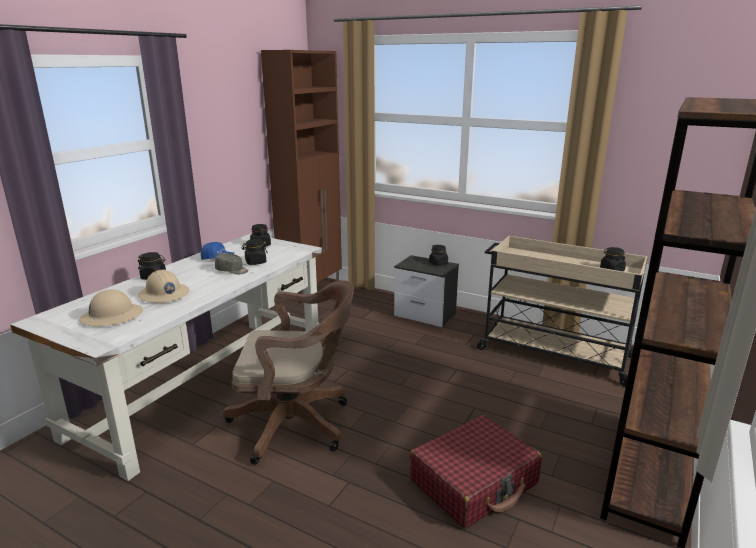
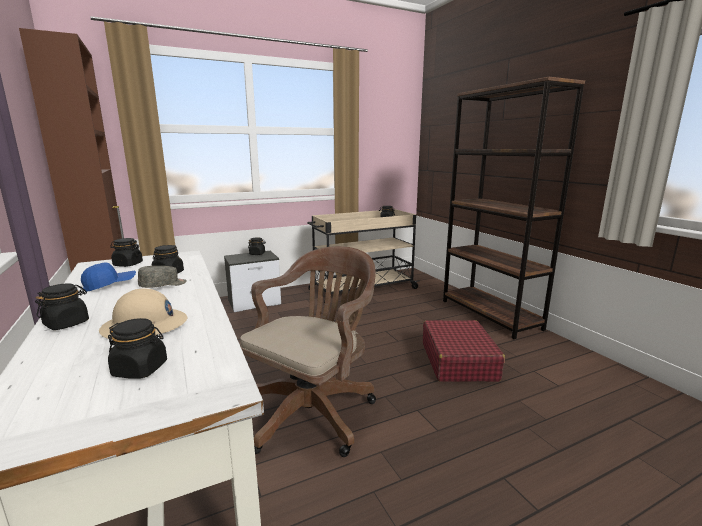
camera: 55 degrees left, 5 degrees down
(112, 316) = (140, 369): beige hard hat -> black jar

